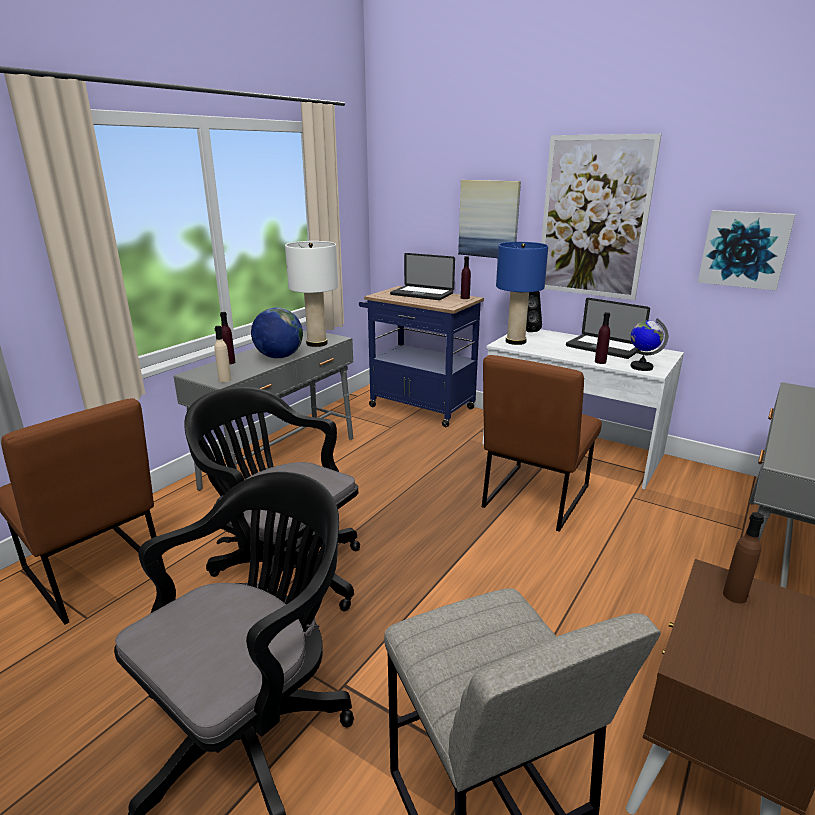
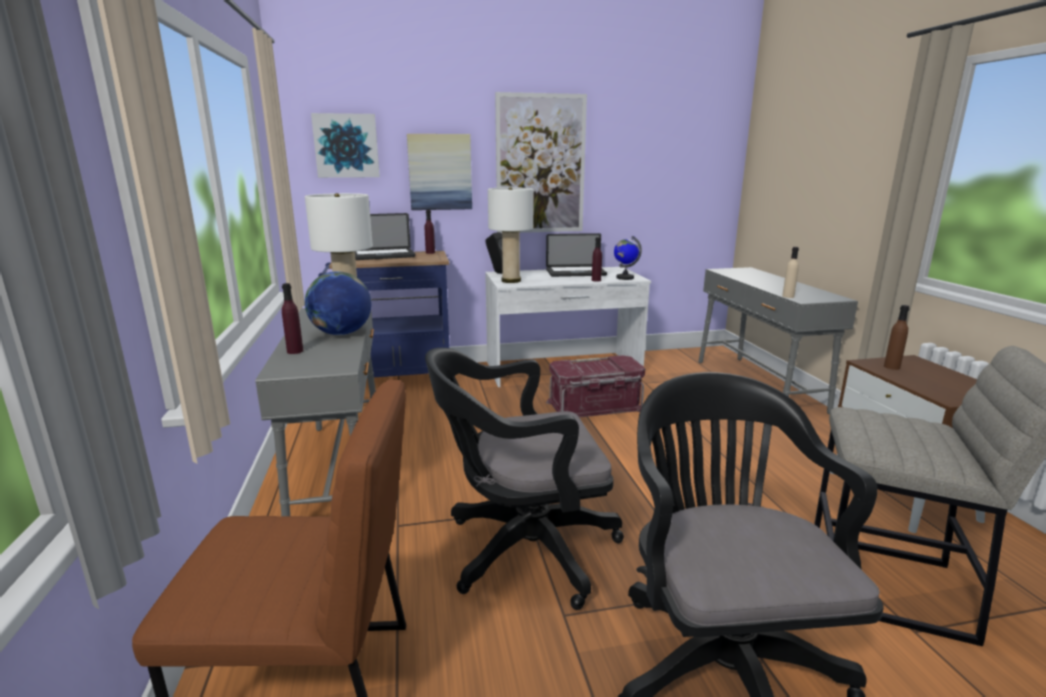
camera: 45 degrees left, 5 degrees down
(225, 380) = (339, 364): beige bottle -> beige bottle (788, 296)
(515, 341) = (511, 281): blue table lamp -> white table lamp
(534, 497) = (595, 406): brown chair -> red storage box
(744, 249) = (651, 181): picture -> picture (346, 146)

